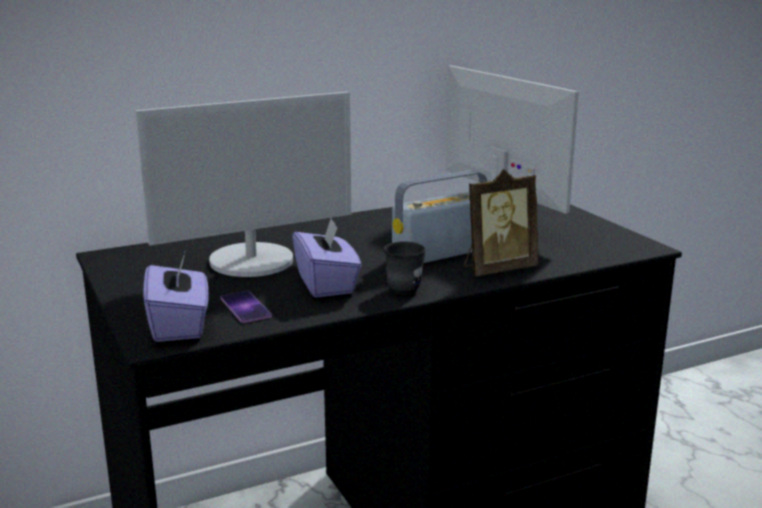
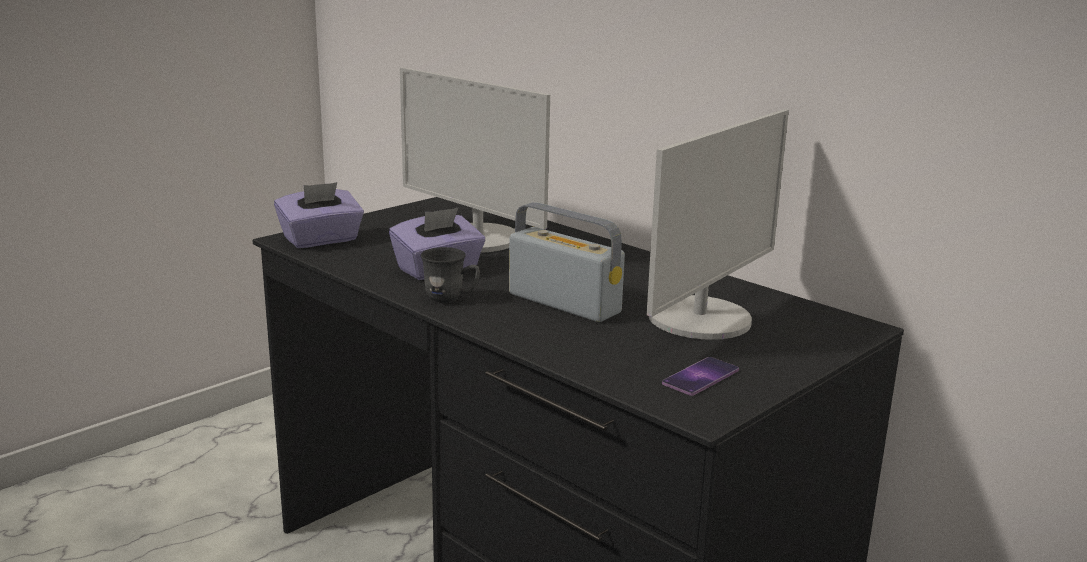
camera: 70 degrees right, 0 degrees up
(245, 307) = (367, 252): phone -> phone (700, 376)
(497, 269) = (535, 332): picture frame -> none

